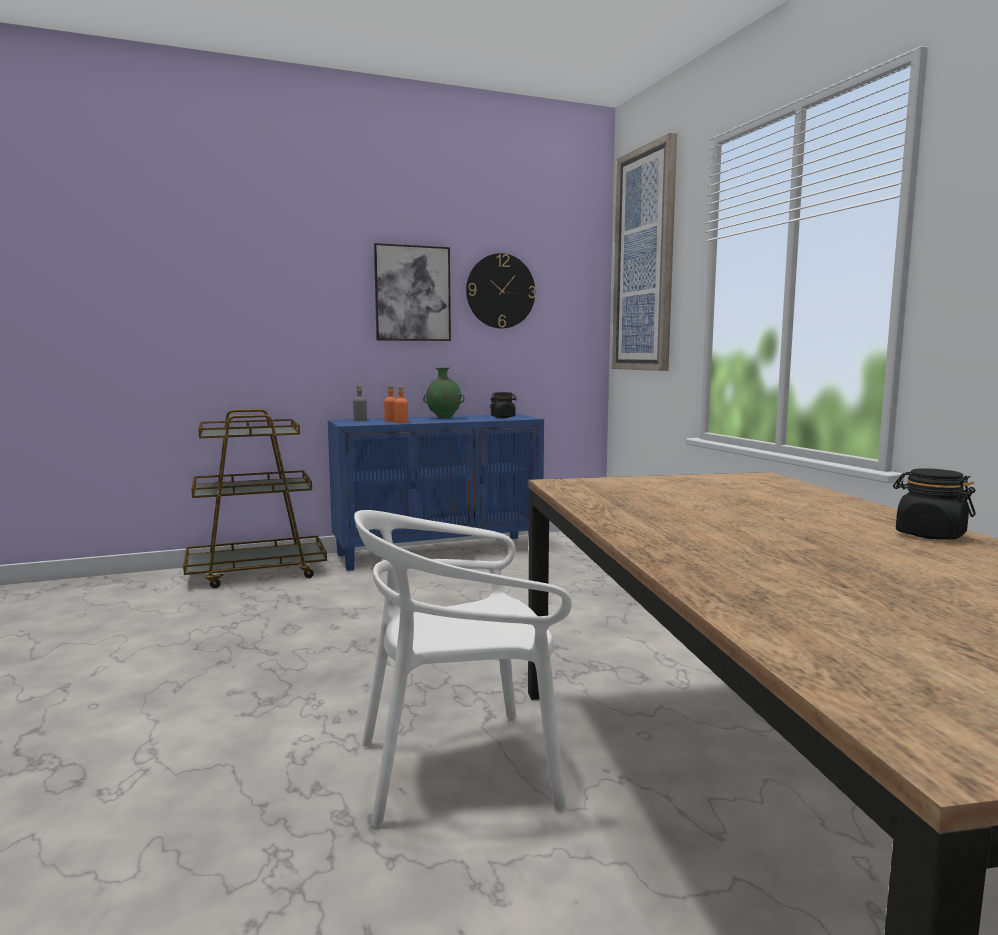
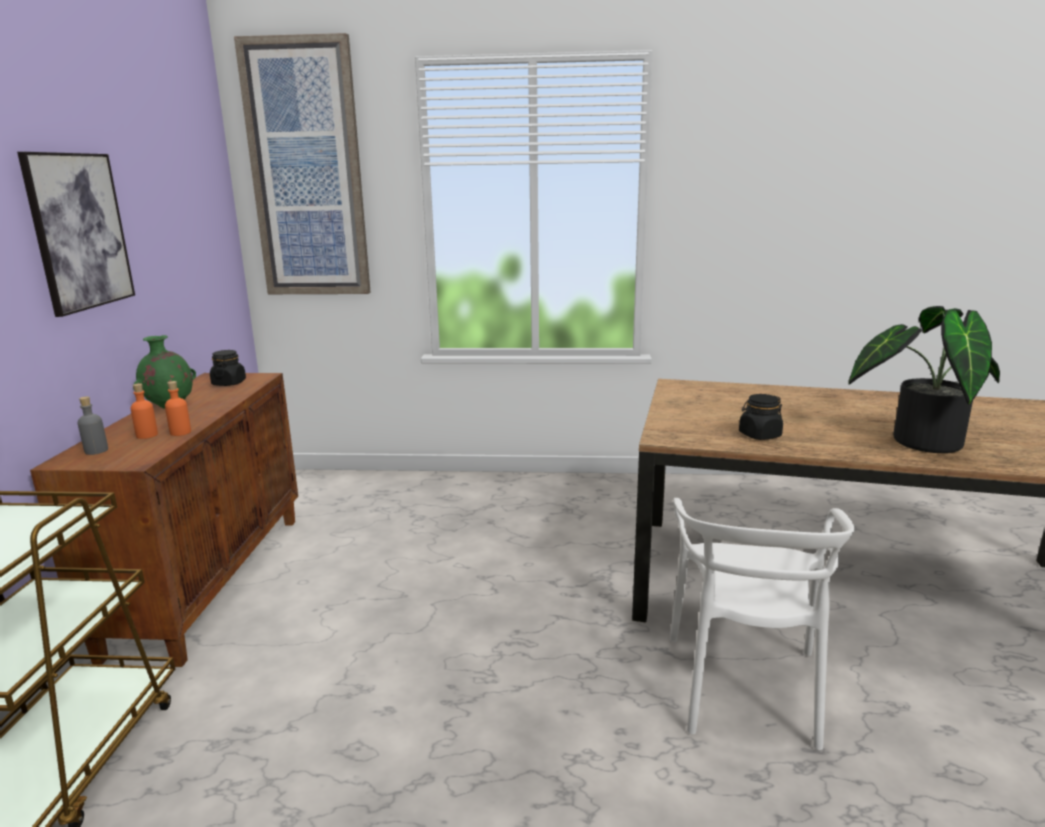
camera: 65 degrees left, 10 degrees up
(439, 552) = (209, 580): blue cabinet -> brown cabinet
(500, 291) = (159, 214): wall clock -> none
(746, 555) = (918, 441): none -> potted plant
(929, 535) = (867, 398): black jar -> black jar (759, 435)

